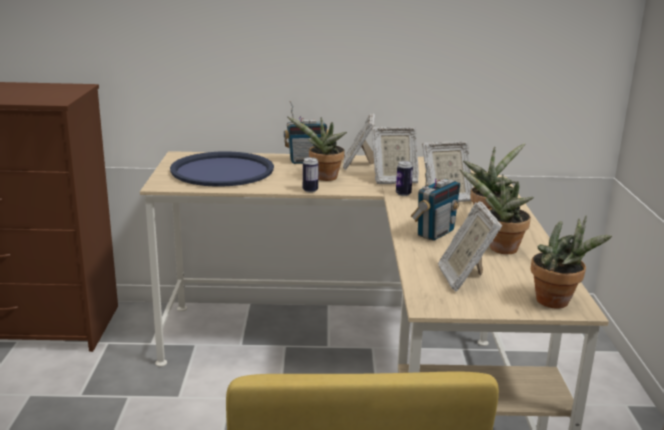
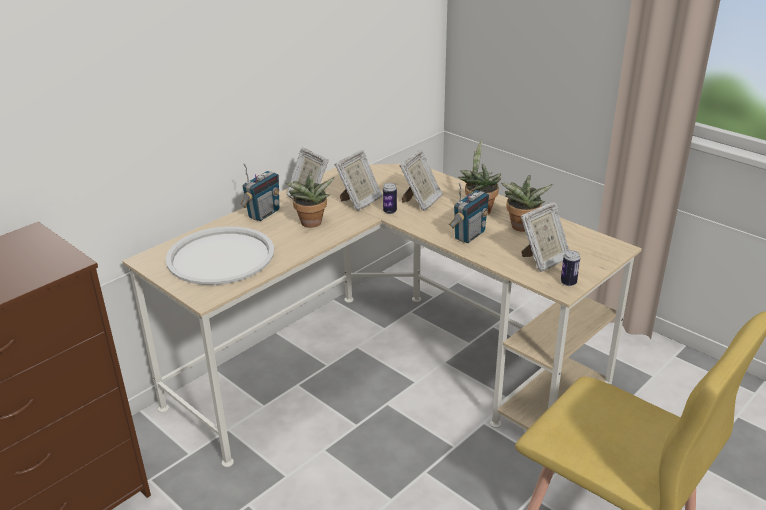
camera: 45 degrees left, 10 degrees up
(222, 171) = (221, 257): blue tray -> white tray
(310, 190) = (326, 241): can -> can (568, 283)
(435, 233) = (469, 235): radio -> radio turned 45 degrees clockwise
(464, 278) = (543, 260): picture frame -> picture frame turned 75 degrees counterclockwise
(557, 302) = (607, 250): potted plant -> none

